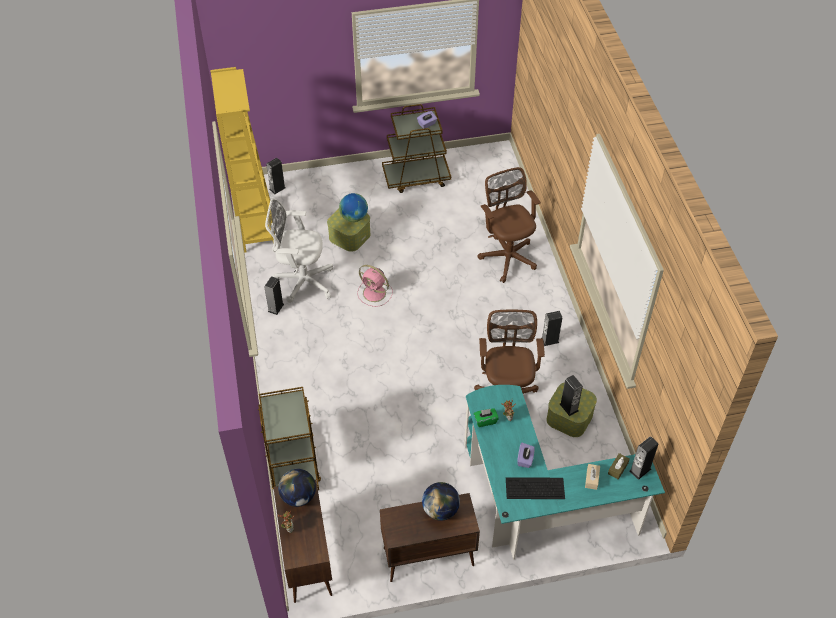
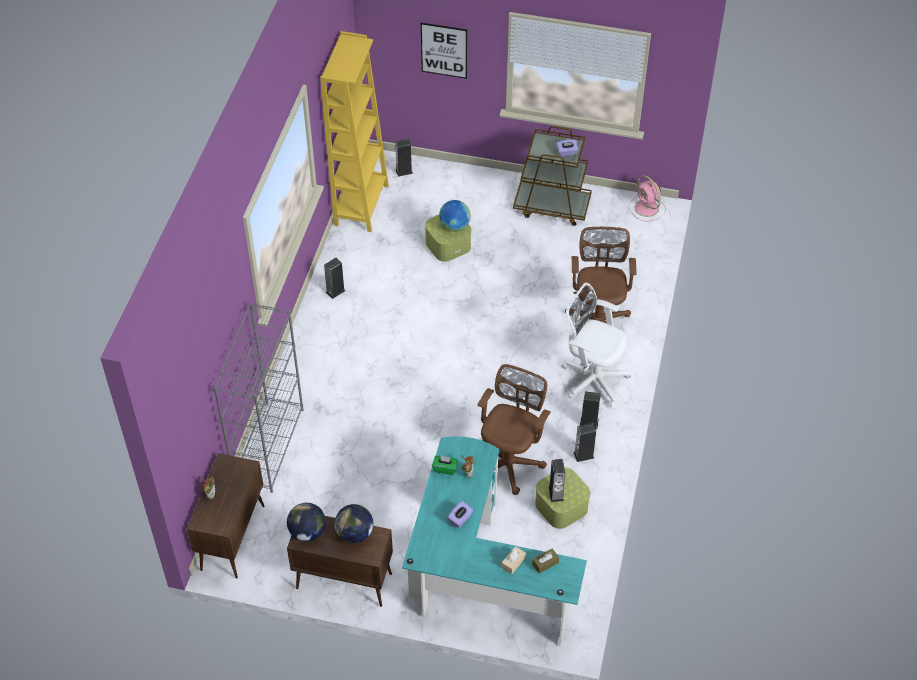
camera: 25 degrees right, 0 degrees up
(293, 463) = (269, 446): brown cart -> grey bookcase
(295, 66) = (444, 50): none -> picture
(298, 496) = (235, 470): globe -> globe (307, 532)
(301, 281) = (375, 274): white office chair -> white office chair (592, 379)
(375, 293) = (440, 312): pink fan -> pink fan (647, 209)
(534, 488) = (452, 549): keyboard -> none
(640, 470) = (566, 573): speaker -> speaker (583, 455)

